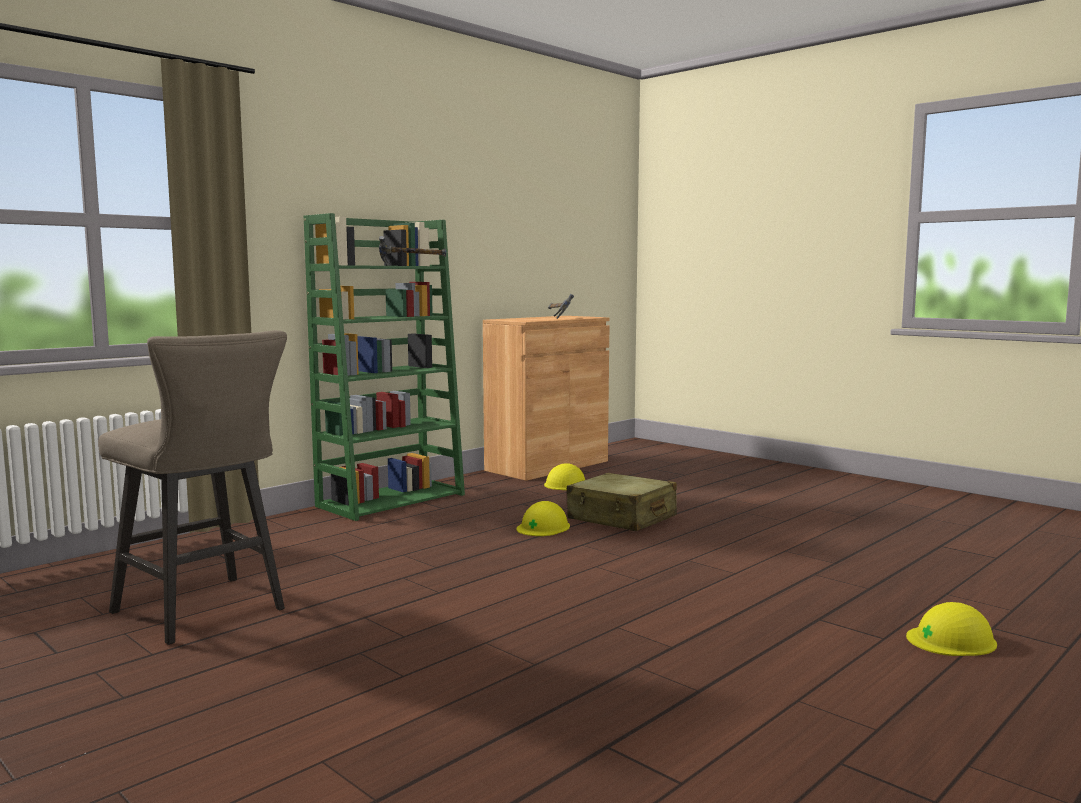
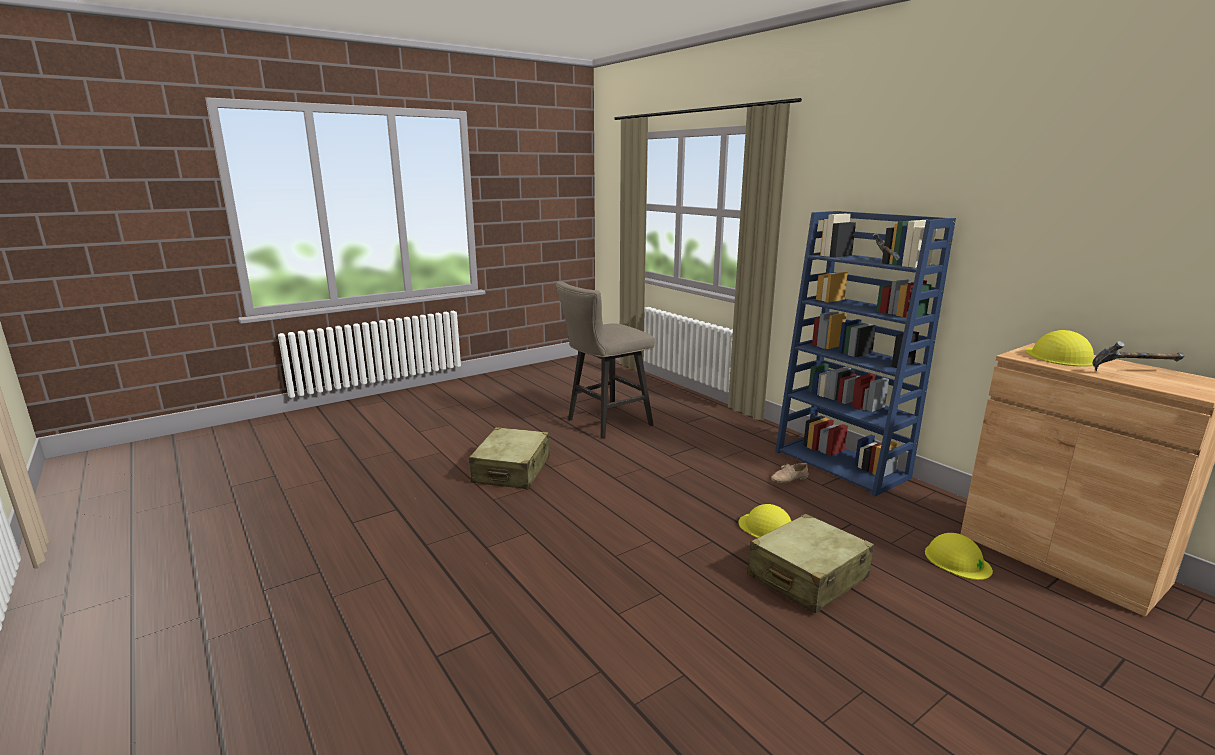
camera: 100 degrees right, 10 degrees up
(392, 500) = (842, 465): green bookcase -> blue bookcase
(419, 665) = (512, 470): none -> beige suitcase
(429, 517) = (790, 479): none -> beige shoe
(951, 640) = (404, 702): yellow hard hat -> yellow hard hat (1059, 357)

